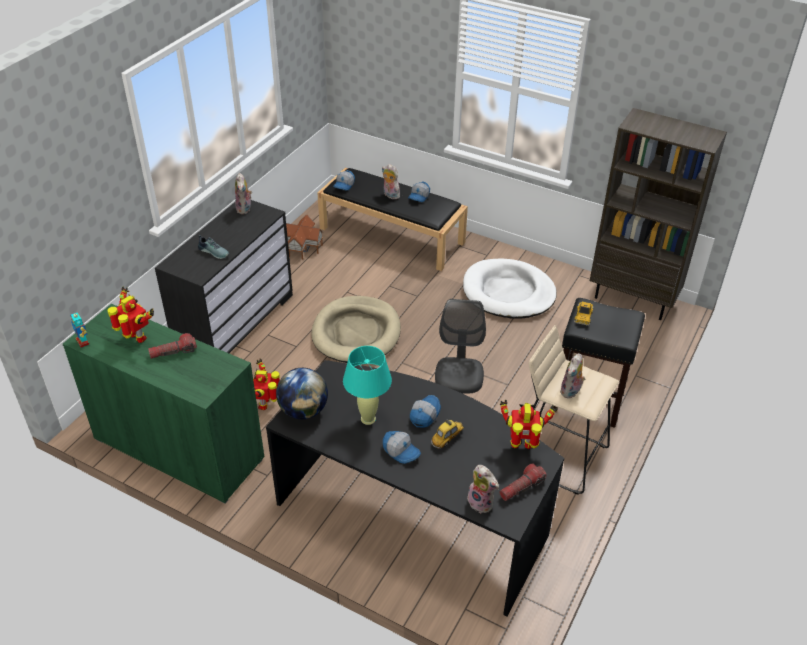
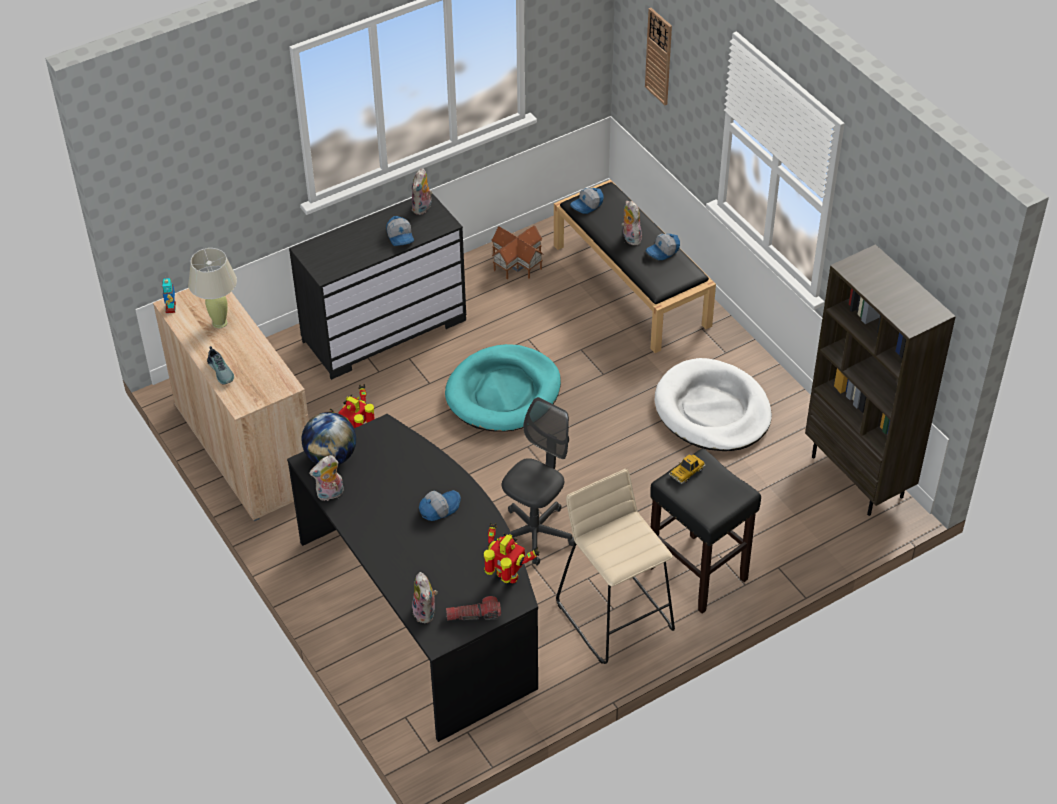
camera: 30 degrees right, 5 degrees up
(136, 338) = (219, 323): toy robot -> beige table lamp
(173, 352) = (243, 350): flashlight -> none
(179, 449) = (246, 448): green cabinet -> beige cabinet
(214, 251) = (357, 250): shoe -> shoe (221, 371)
(356, 333) = (503, 393): beige dog bed -> turquoise dog bed
(368, 419) = (383, 490): turquoise table lamp -> none
(378, 48) = (659, 56): none -> wall clock
(401, 451) = (391, 534): cap -> cap (401, 236)
(447, 438) = (442, 540): toy car -> none
(571, 392) = (608, 546): plush toy -> plush toy (330, 495)

